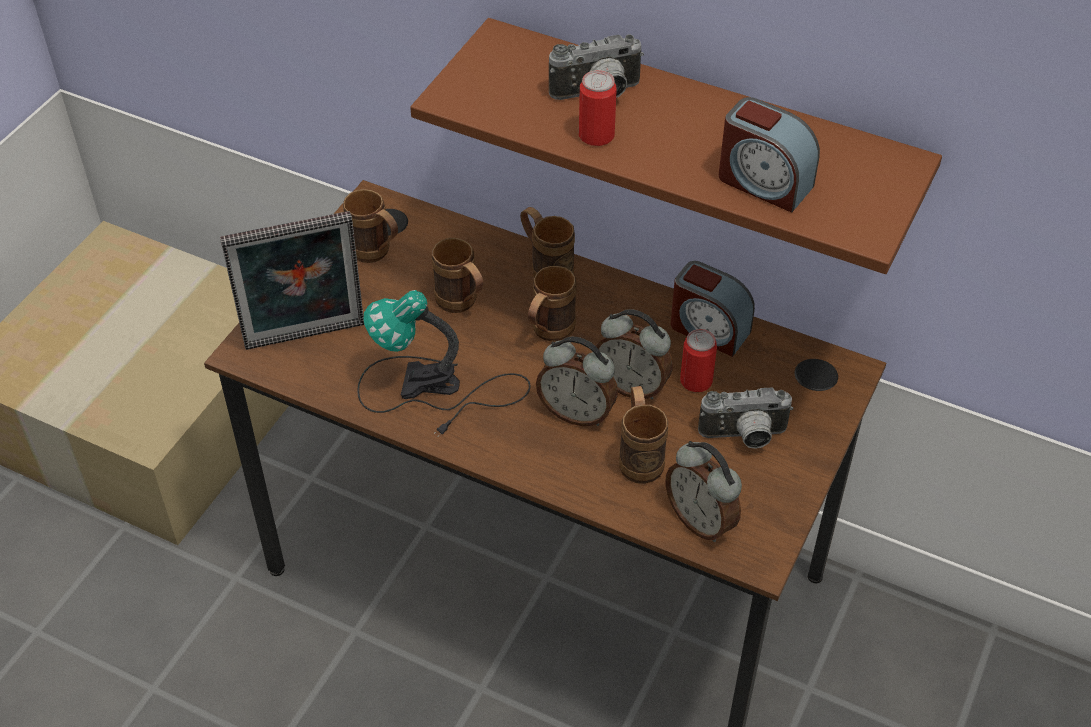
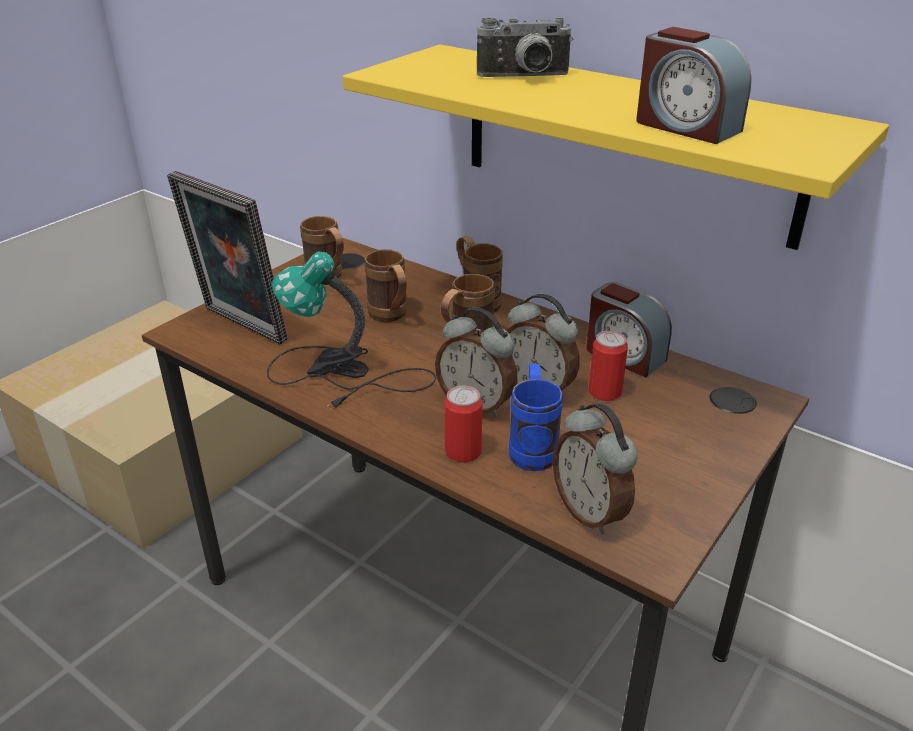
camera: 10 degrees right, 15 degrees down
(306, 339) = (240, 327): picture frame -> picture frame turned 45 degrees clockwise
(596, 135) = (514, 95): can -> can (463, 451)
(639, 456) = (533, 446): brown mug -> blue mug
(699, 133) = (625, 142): brown shelf -> yellow shelf
(744, 437) = (650, 443): camera -> none

